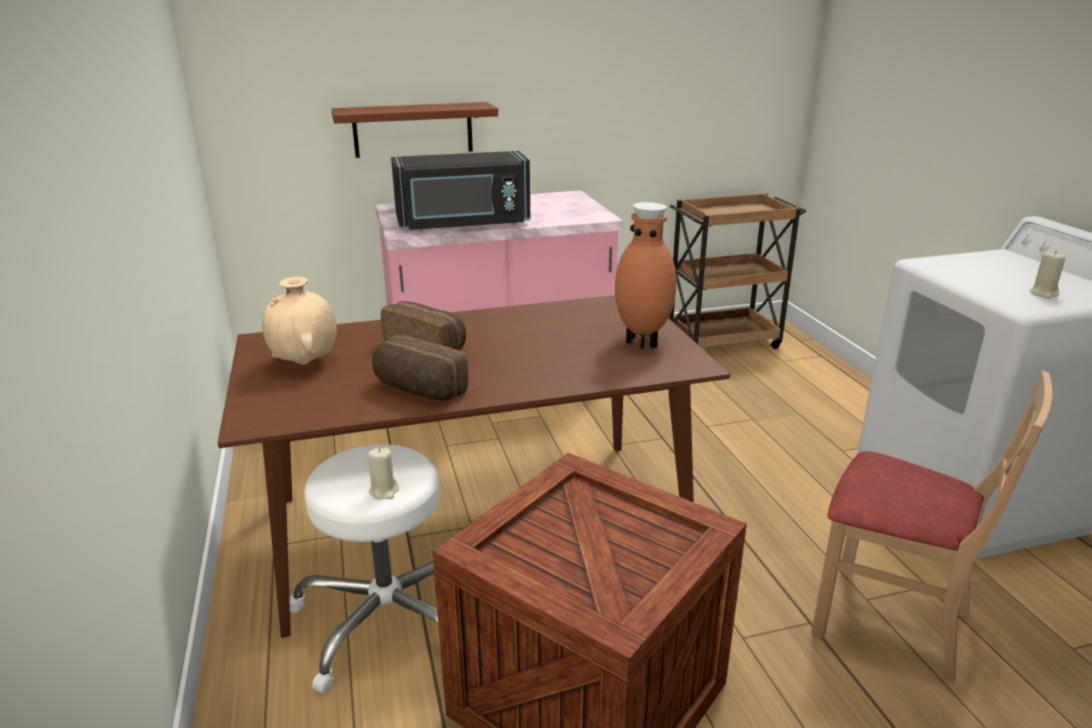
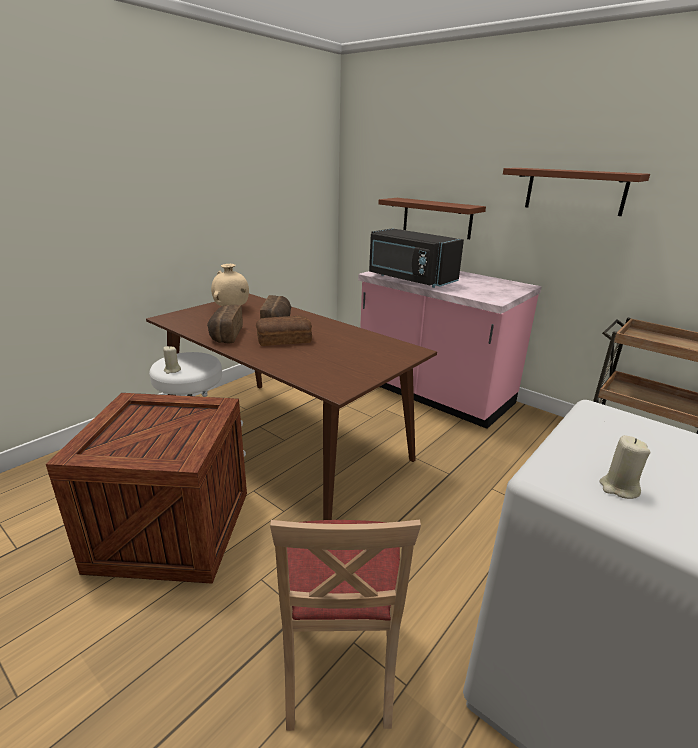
camera: 55 degrees right, 0 degrees up
(496, 356) = (283, 339): none -> bread
(596, 69) = (575, 191): none -> brown shelf
(643, 342) = (353, 369): brown vase -> none

